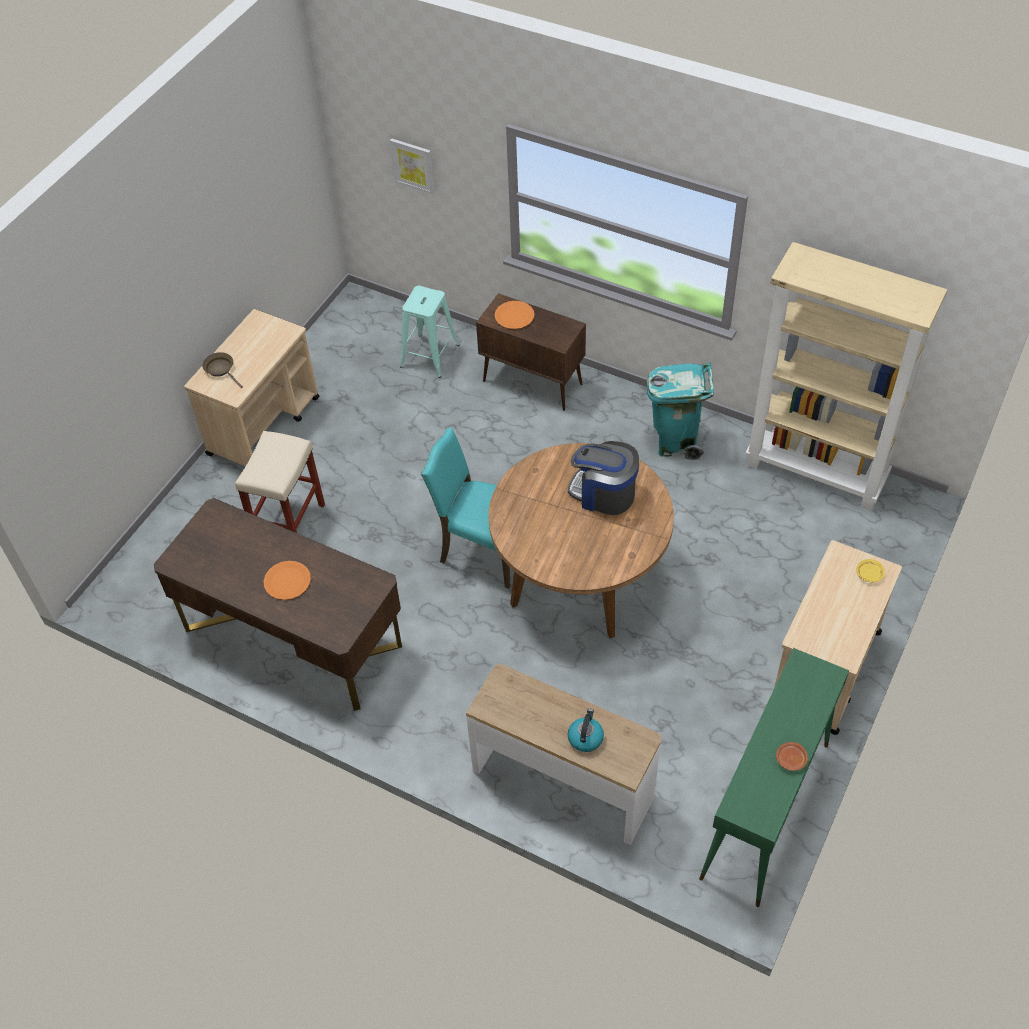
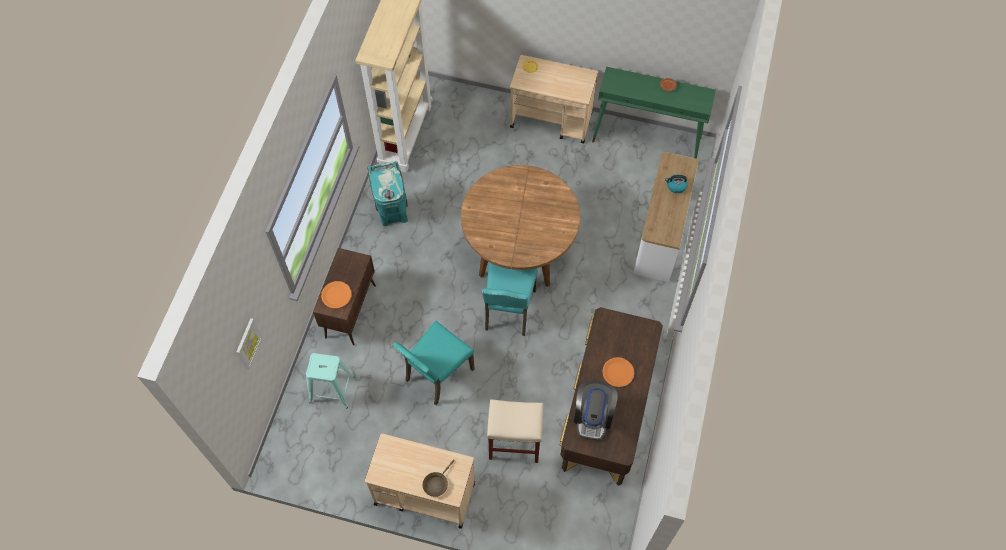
camera: 105 degrees left, 10 degrees up
(414, 458) = (437, 374): none -> turquoise chair
(603, 493) = (501, 204): coffee machine -> coffee machine (593, 416)

